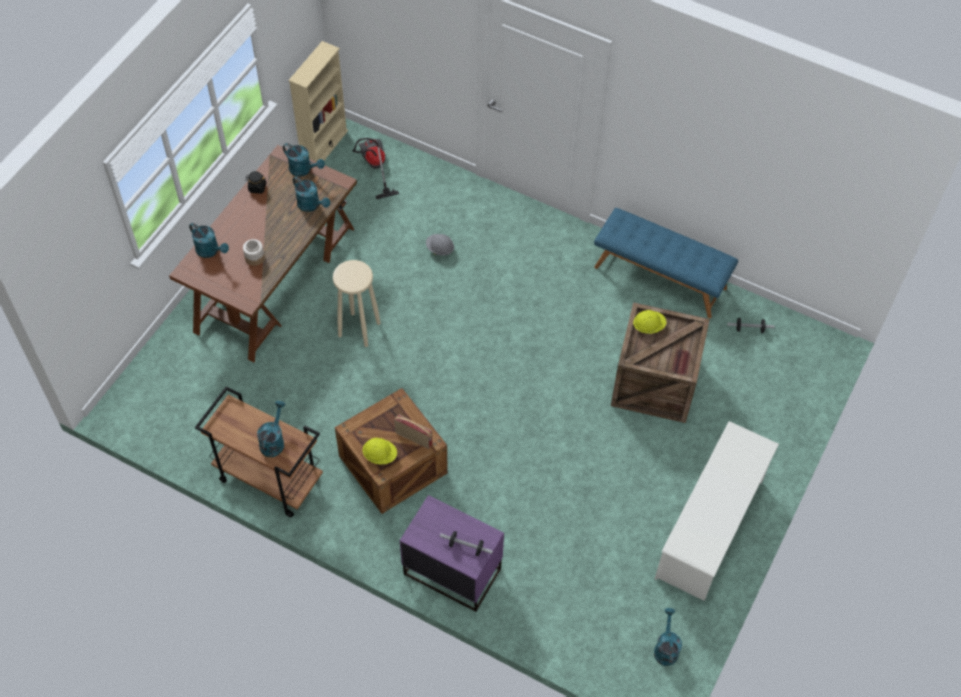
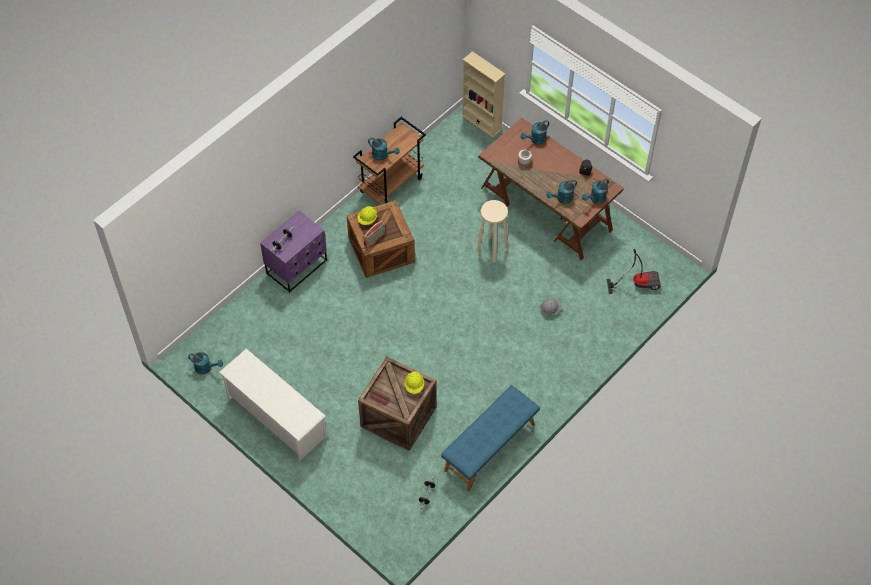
camera: 105 degrees right, 0 degrees up
(324, 146) = (665, 255): beige bookcase -> beige bookcase (481, 122)

